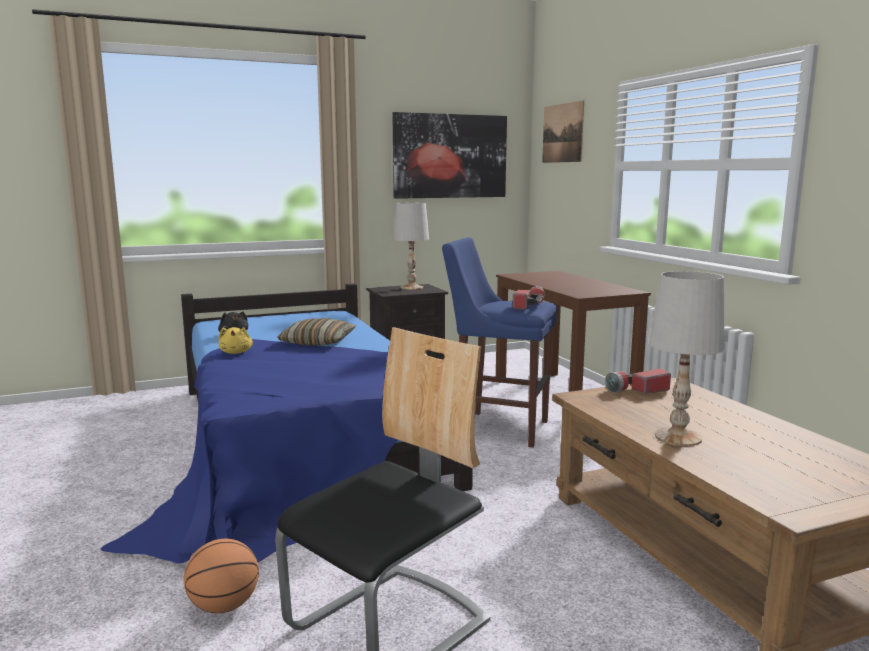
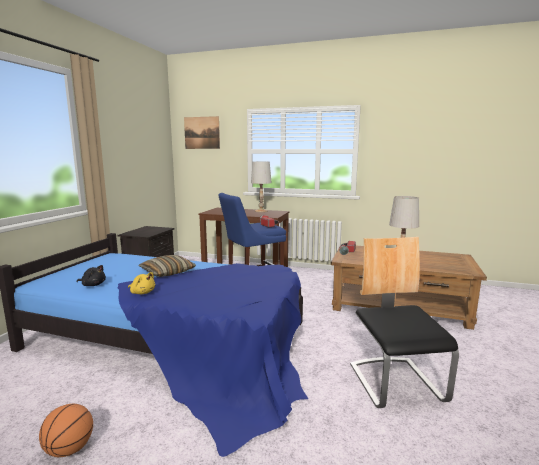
camera: 50 degrees left, 0 degrees up
(224, 606) = (338, 425): basketball -> basketball (69, 449)
(412, 287) = (146, 229): white table lamp -> white table lamp (261, 211)
(450, 156) = (140, 144): picture -> none

